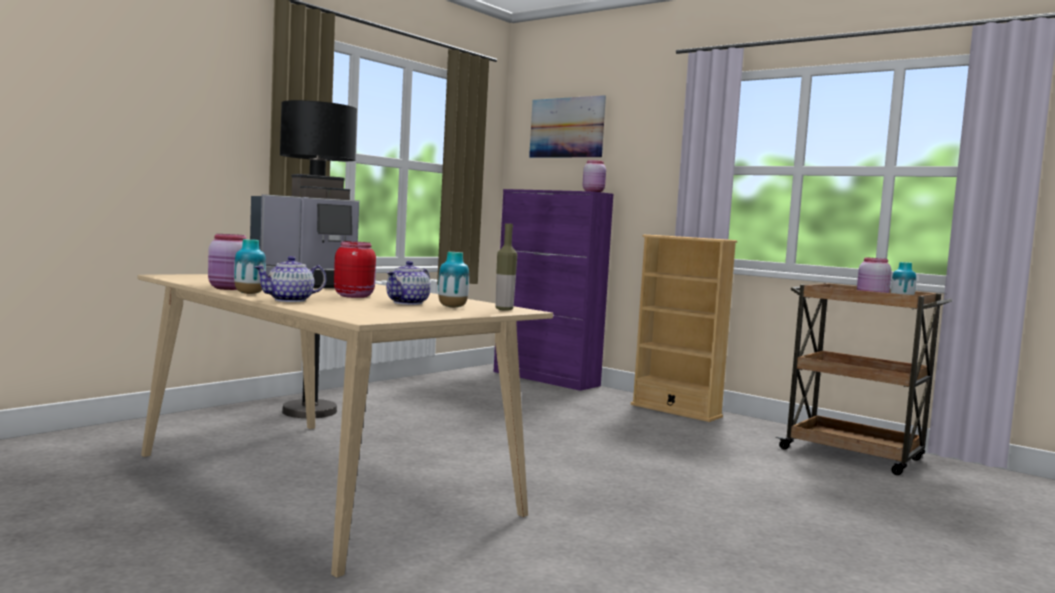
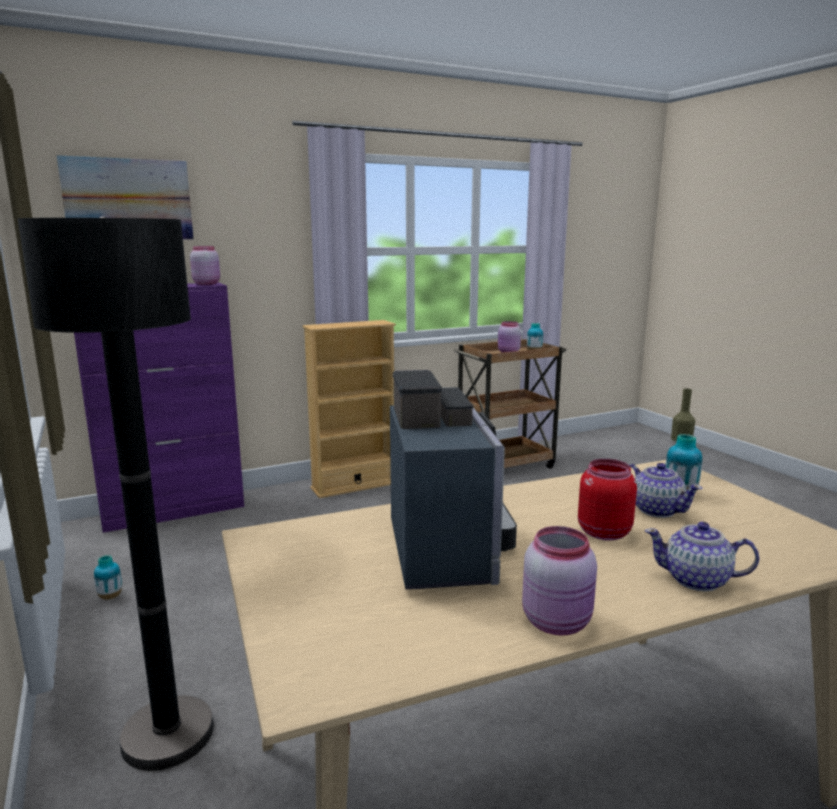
camera: 65 degrees left, 10 degrees up
(249, 293) = (631, 607): vase -> vase (110, 596)
(291, 300) = (697, 580): teapot -> teapot turned 120 degrees clockwise

